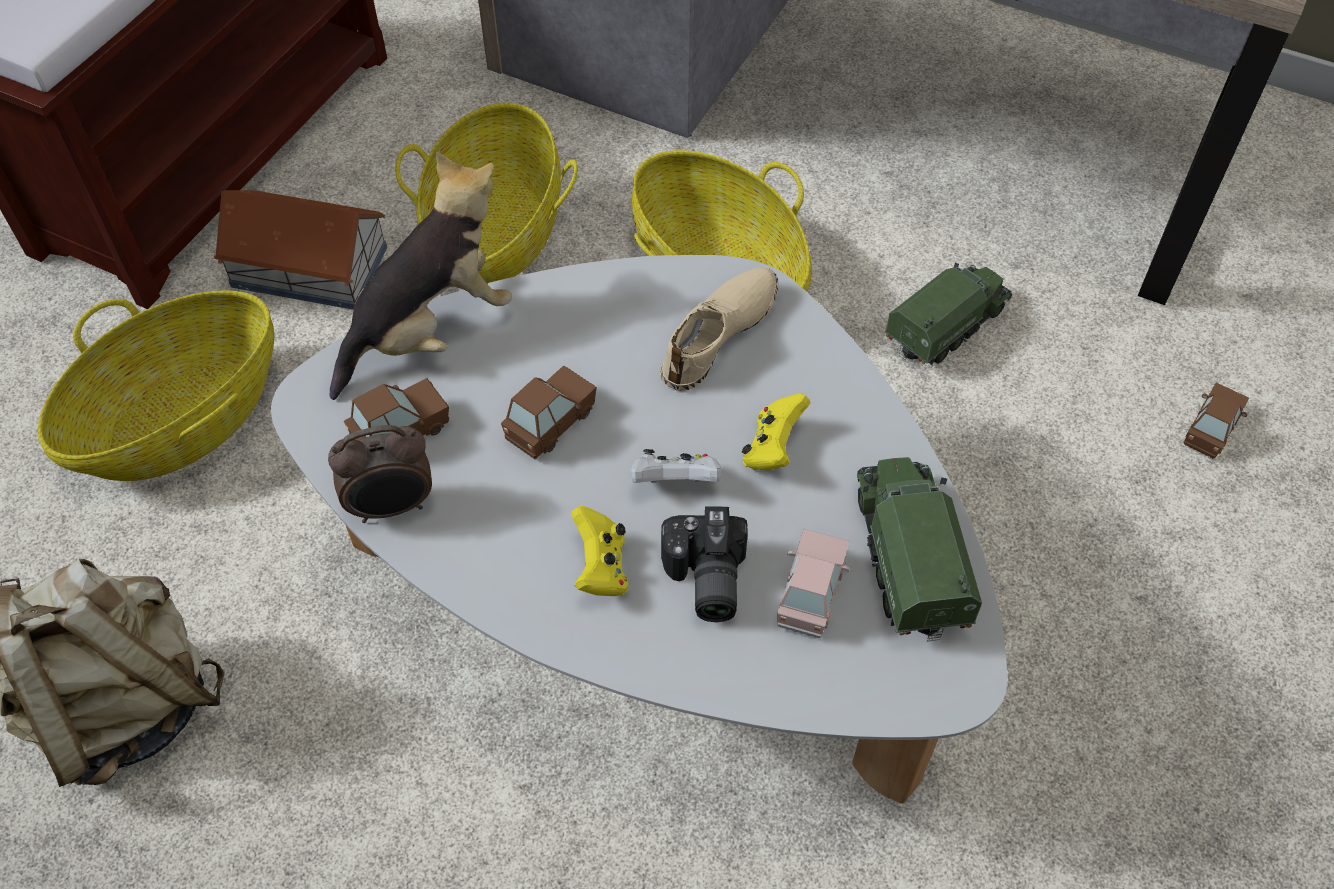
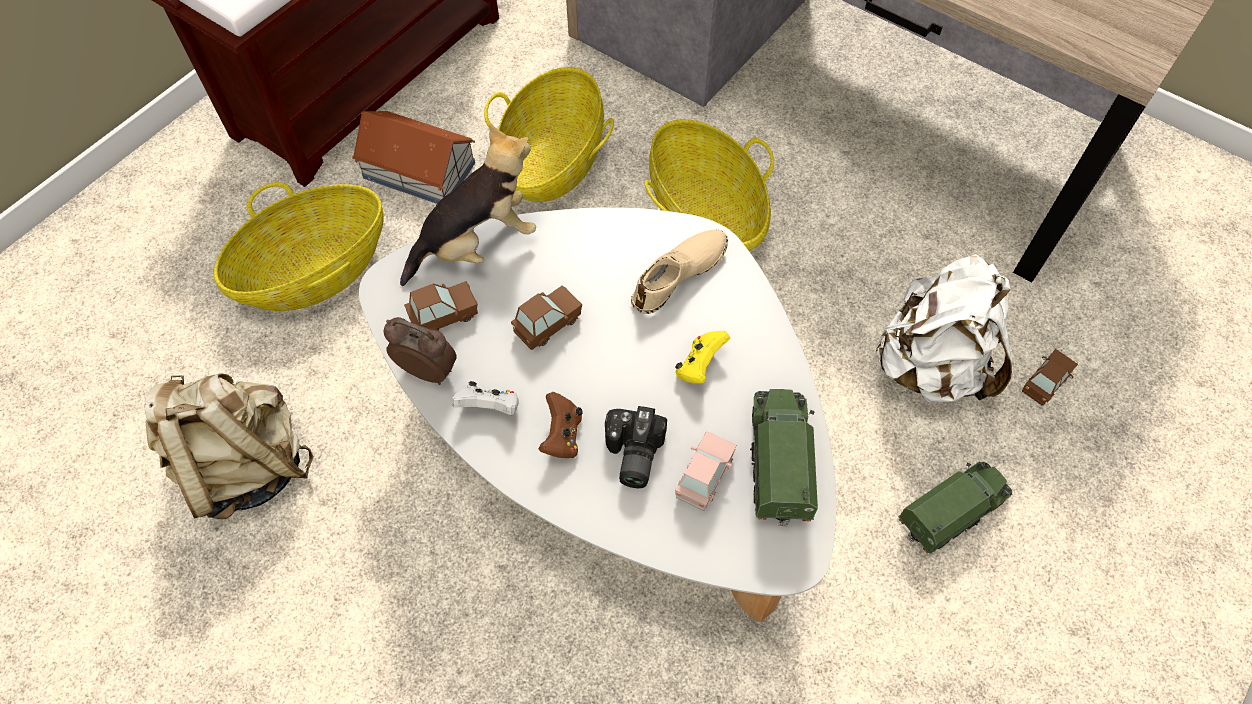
camera: 10 degrees right, 5 degrees up
(392, 507) = (428, 370): alarm clock -> alarm clock turned 150 degrees counterclockwise
(601, 568) = (562, 436): yellow game controller -> brown game controller
(675, 483) = (626, 381): white game controller -> white game controller (490, 408)
(947, 326) = (865, 276): toy truck -> toy truck (952, 511)
(1058, 429) = (931, 366): none -> white backpack

